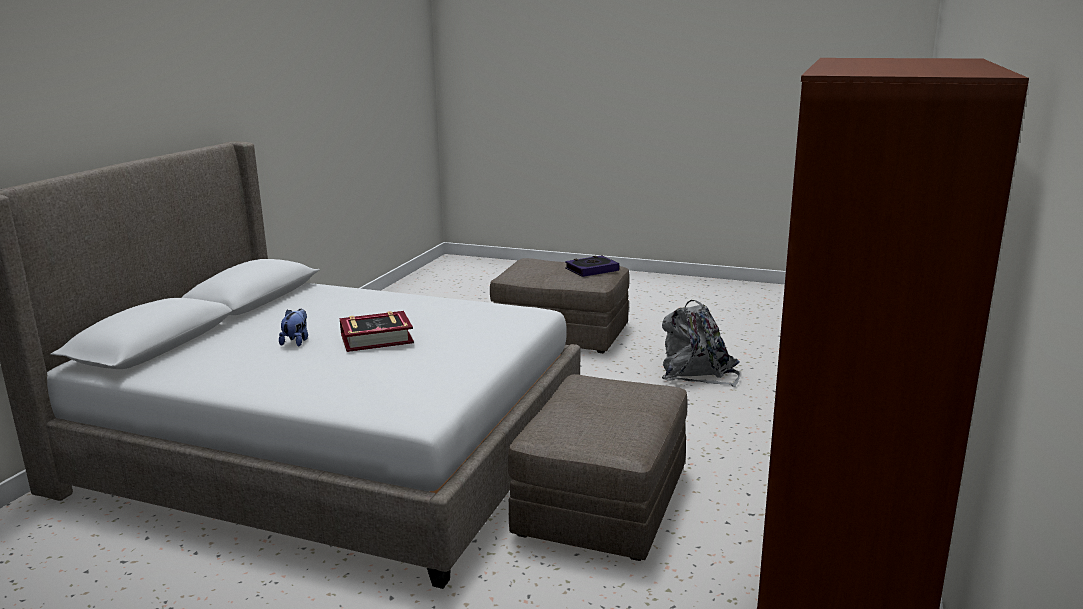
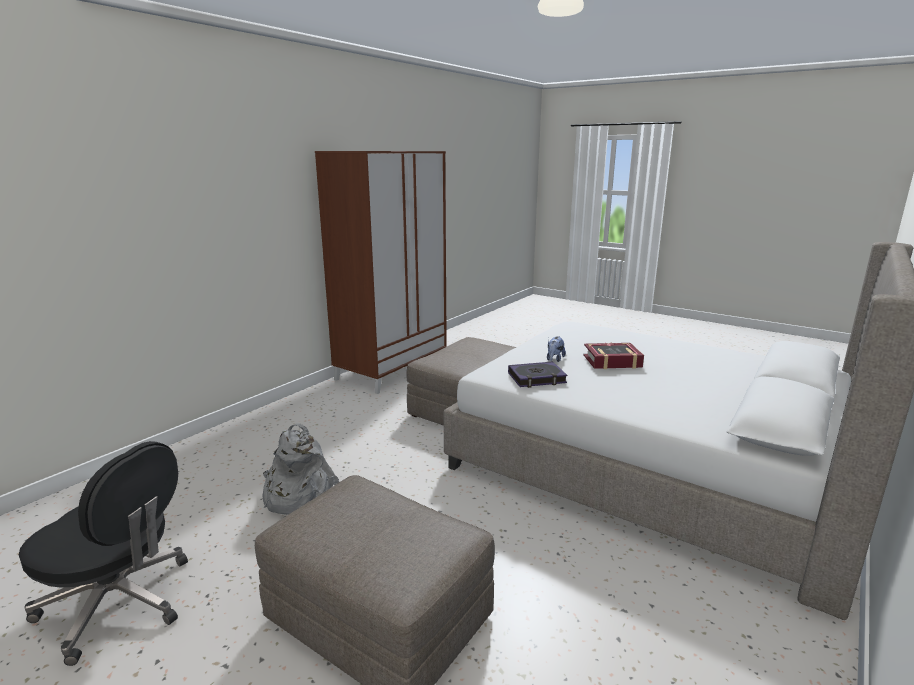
camera: 165 degrees left, 0 degrees up
(296, 341) = (674, 366): plush toy -> plush toy (554, 359)
(592, 270) = (330, 517): book -> book (536, 378)
(721, 320) = (119, 603): none -> black office chair

